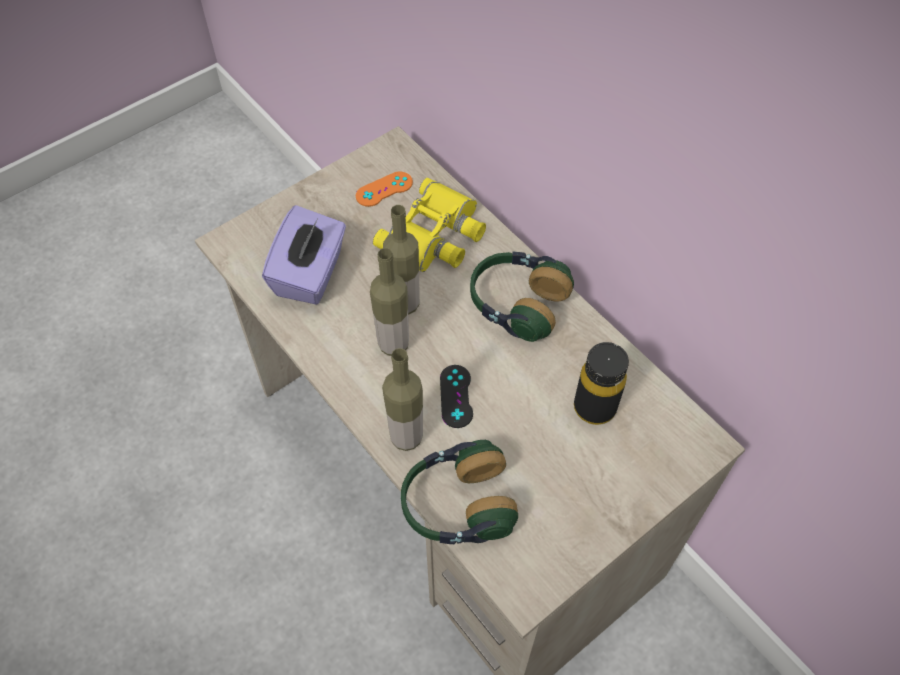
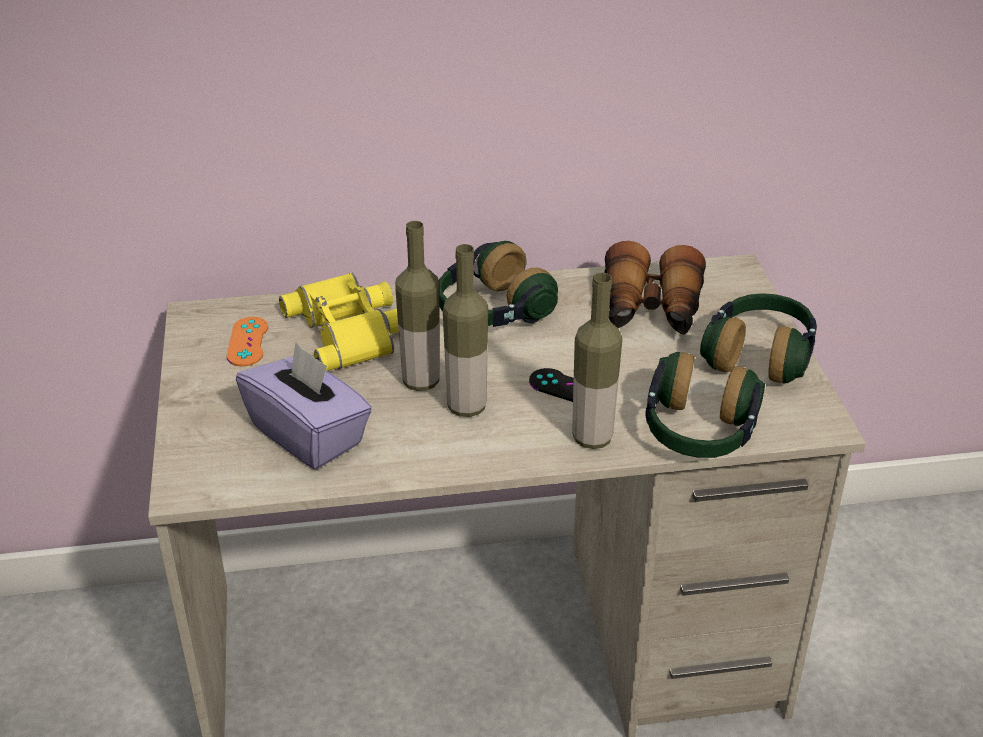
camera: 60 degrees left, 20 degrees down
(589, 511) = (759, 356): none -> headphones
(594, 407) = (650, 311): black bottle -> binoculars

